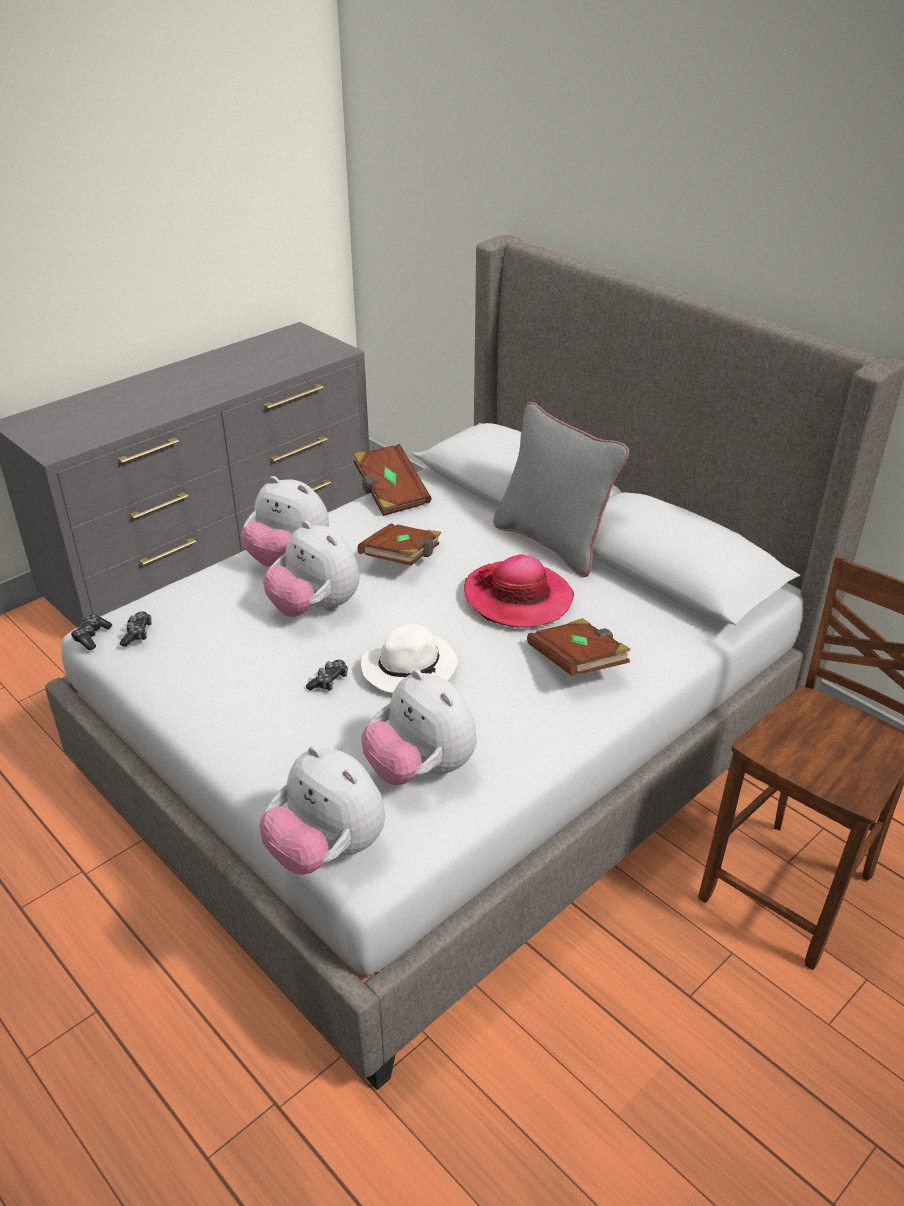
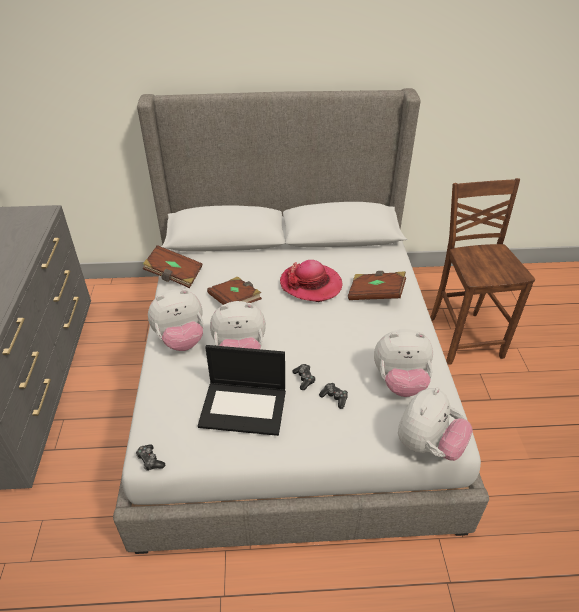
camera: 50 degrees left, 5 degrees up
(137, 634) = (176, 436): game controller -> game controller (334, 397)
(226, 656) = (244, 407): none -> laptop
(327, 851) = (428, 445): plush toy -> plush toy turned 45 degrees counterclockwise
(410, 667) = (324, 345): white hat -> none
(553, 543) = (283, 251): grey pillow -> none

